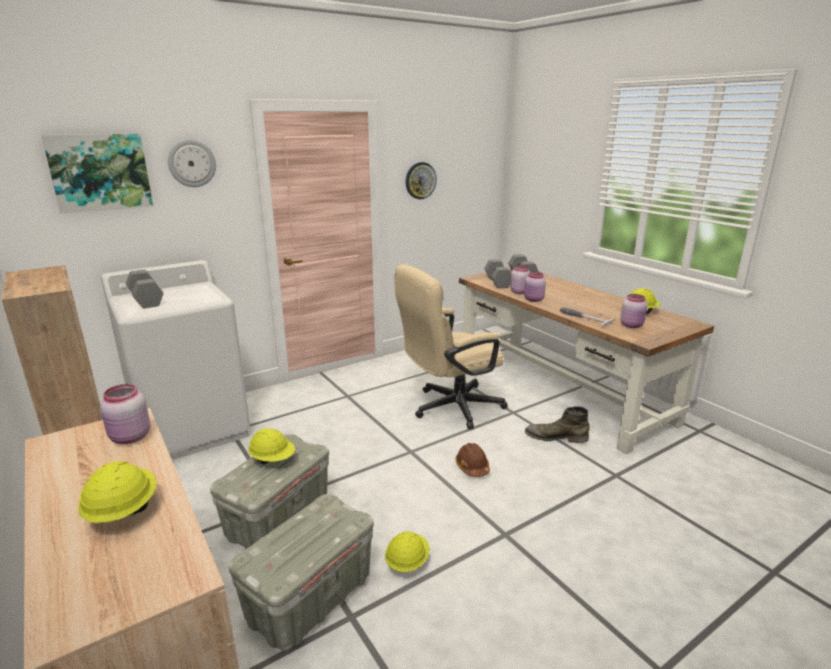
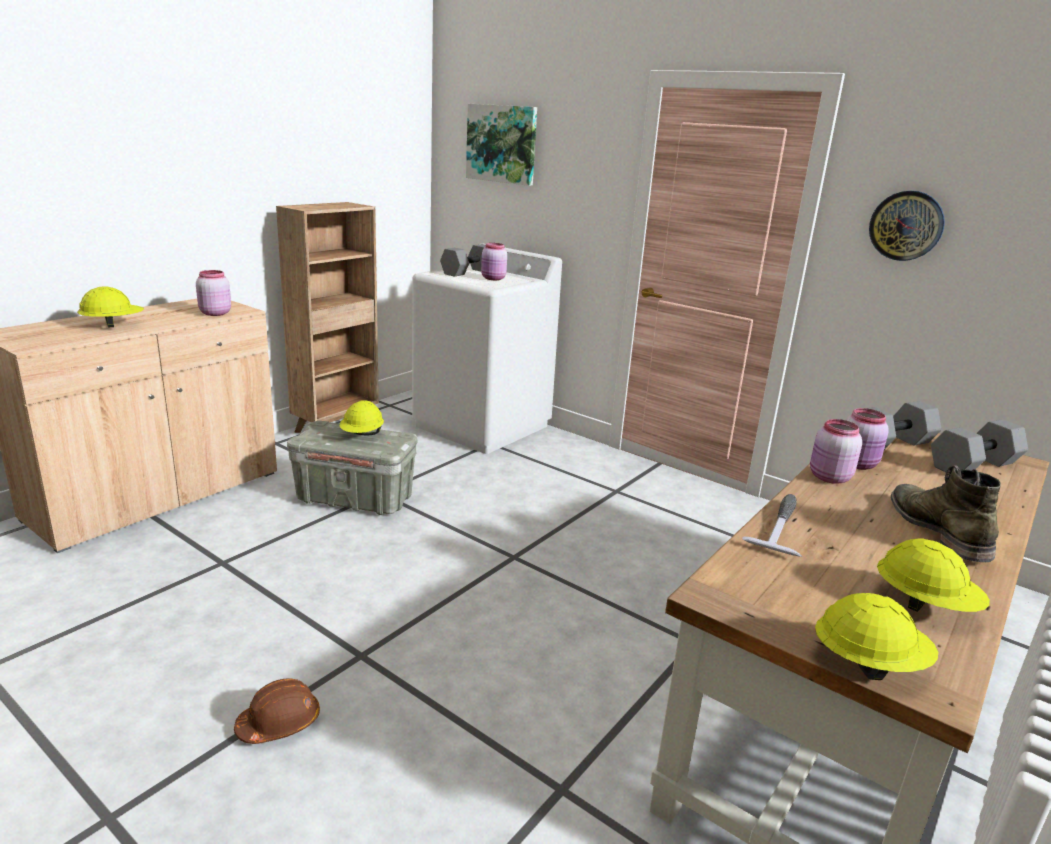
camera: 70 degrees right, 0 degrees up
(192, 163) = (575, 145): wall clock -> none
(310, 599) = (245, 537): grey storage box -> none
(407, 562) = (300, 584): yellow hard hat -> yellow hard hat (868, 663)
(449, 408) = (652, 575): beige office chair -> none
(472, 467) = (504, 612): brown hard hat -> brown hard hat (279, 723)
(556, 437) = (647, 701): green boot -> green boot (937, 529)
(632, 325) = (802, 584): pink jar -> pink jar (493, 279)

